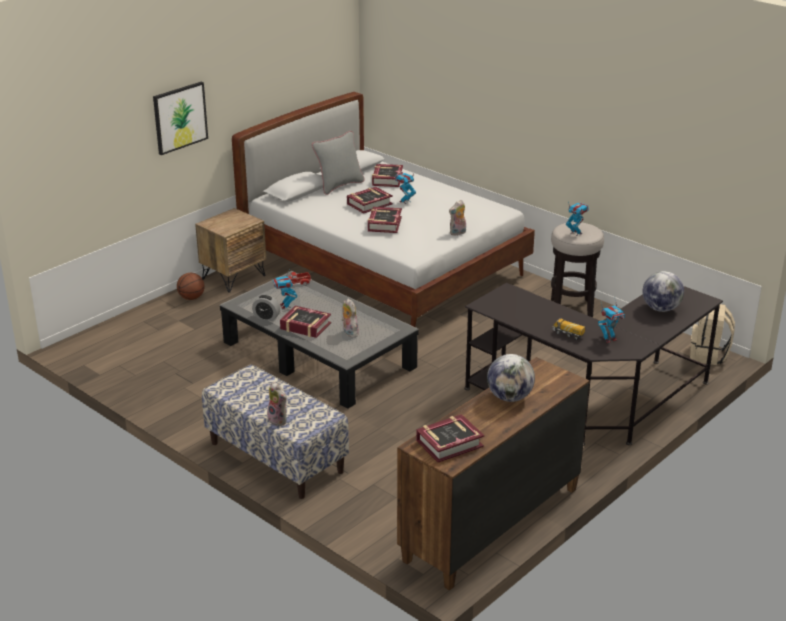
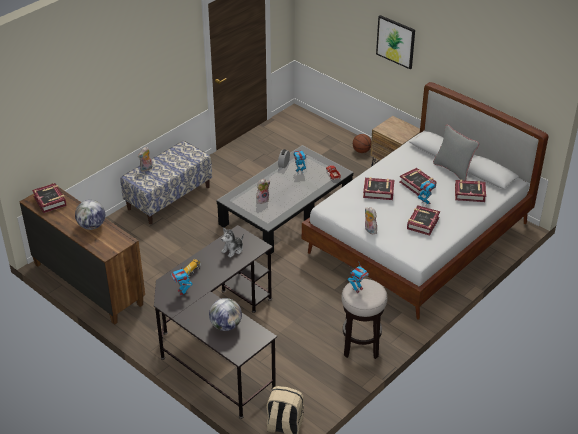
camera: 90 degrees right, 10 degrees up
(305, 326) = (271, 181): book -> book (422, 223)
(518, 307) = (233, 250): none -> plush toy

